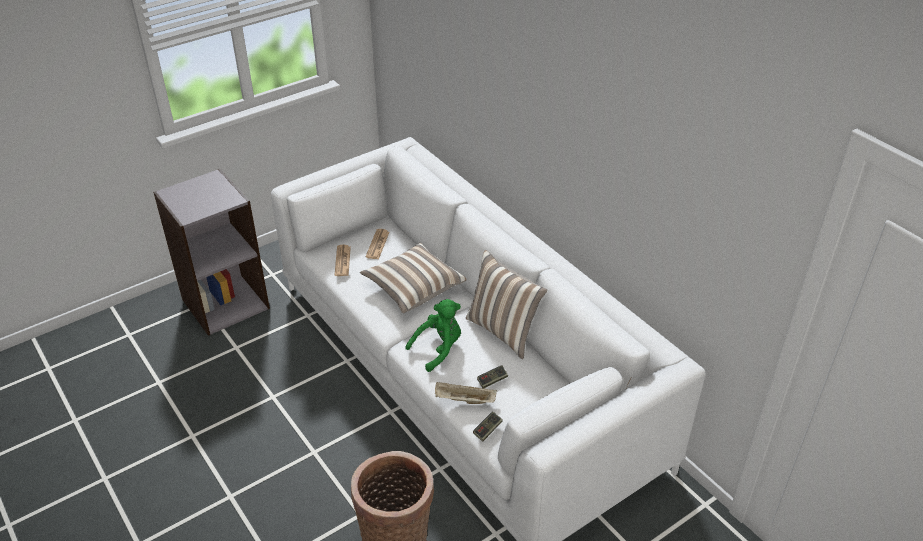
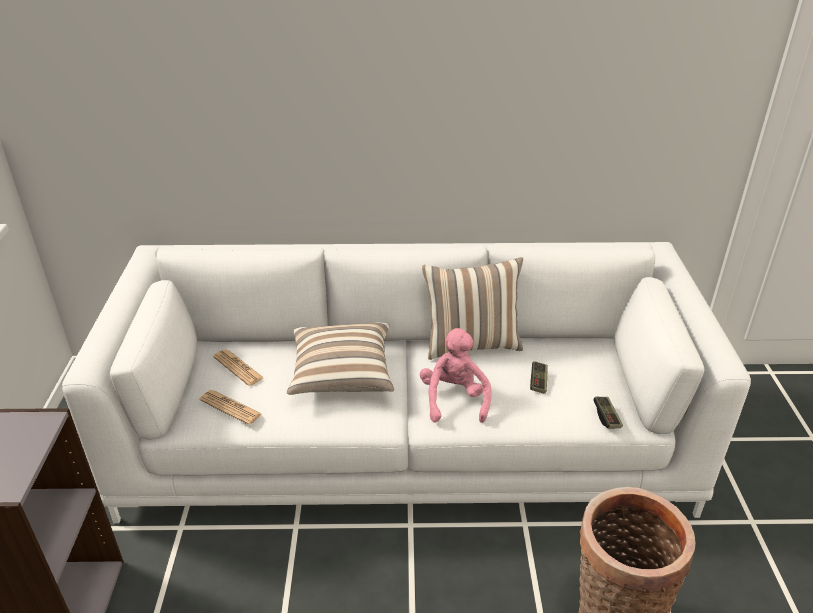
camera: 55 degrees left, 5 degrees down
(438, 349) = (454, 399): green plush toy -> pink plush toy
(464, 400) = (552, 414): beige tray -> none

